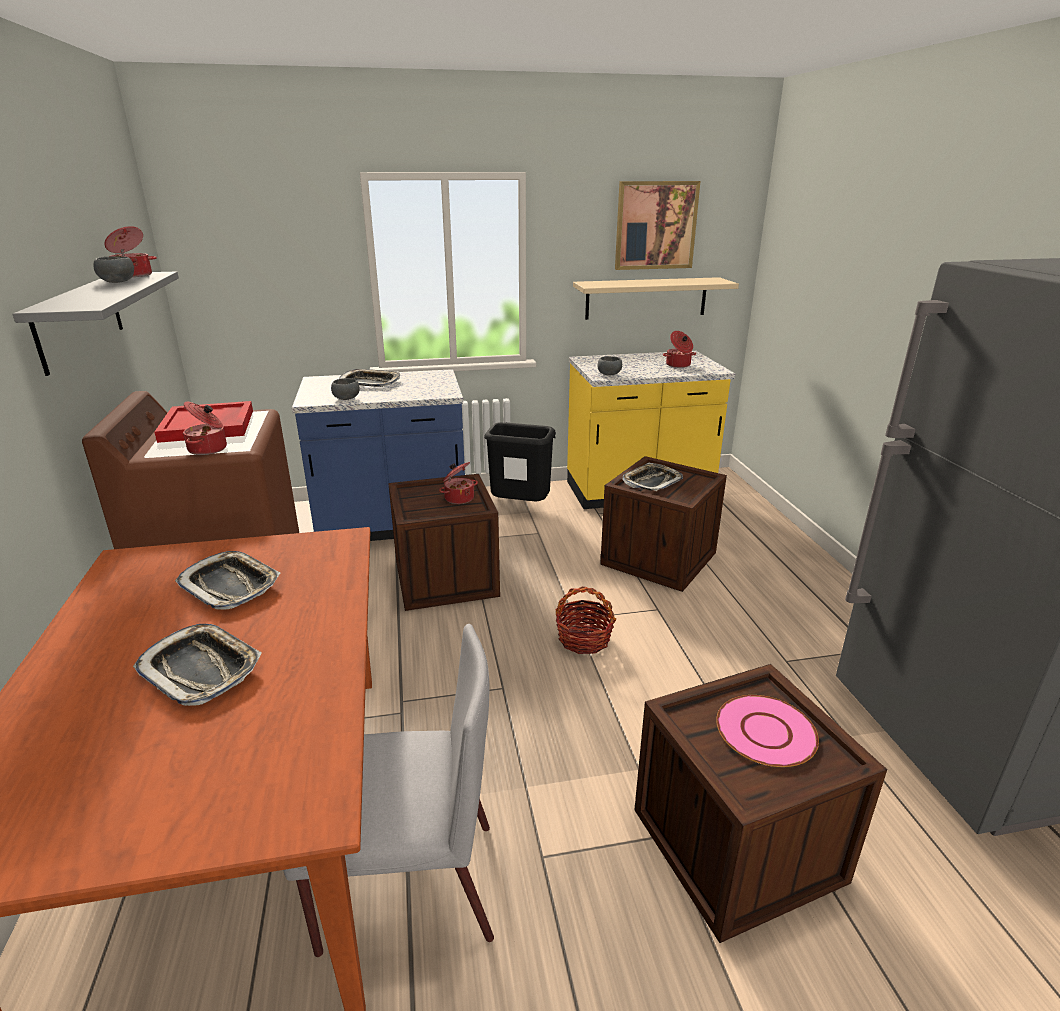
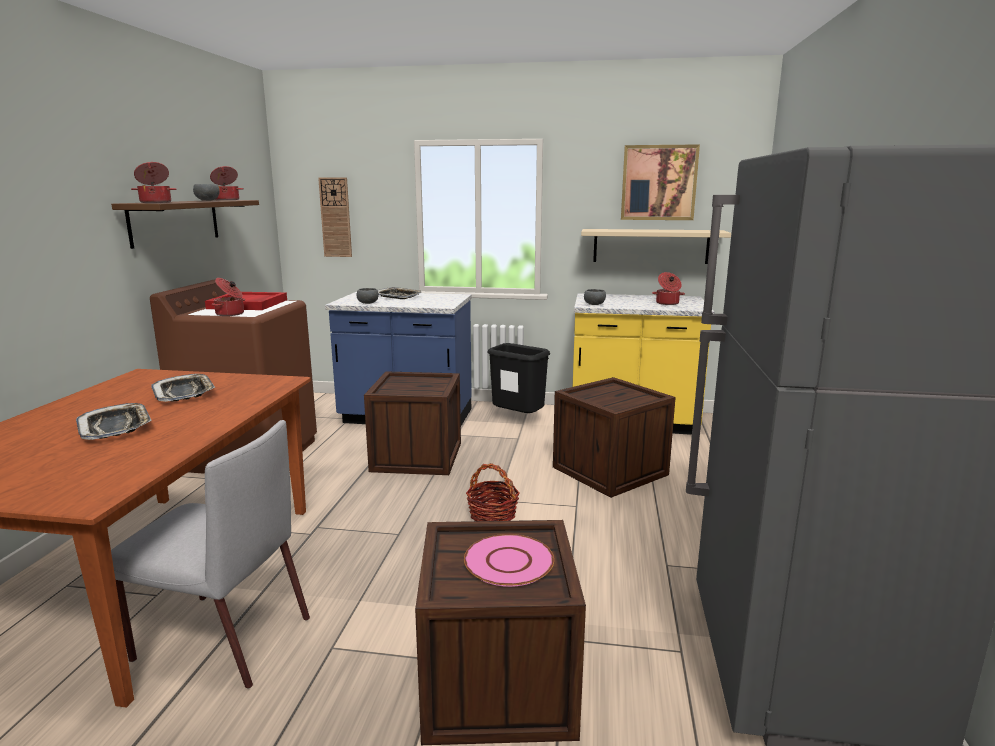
camera: 20 degrees right, 10 degrees down
(79, 320) = (175, 222): grey shelf -> brown shelf
(256, 279) = (335, 217): none -> wall clock
(459, 498) = (429, 386): cooking pot -> cooking pot (156, 202)
(651, 482) = (601, 394): tray -> none

